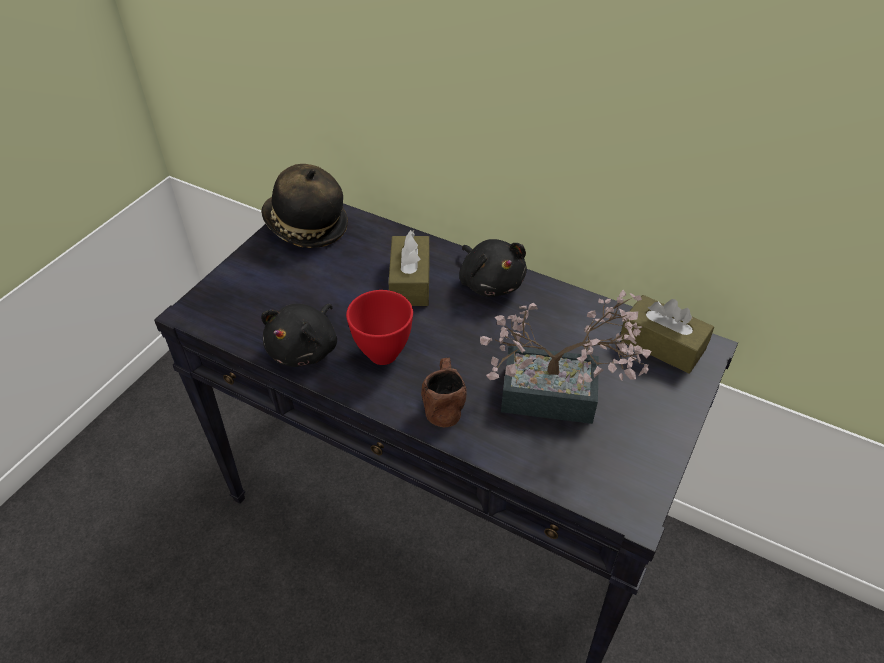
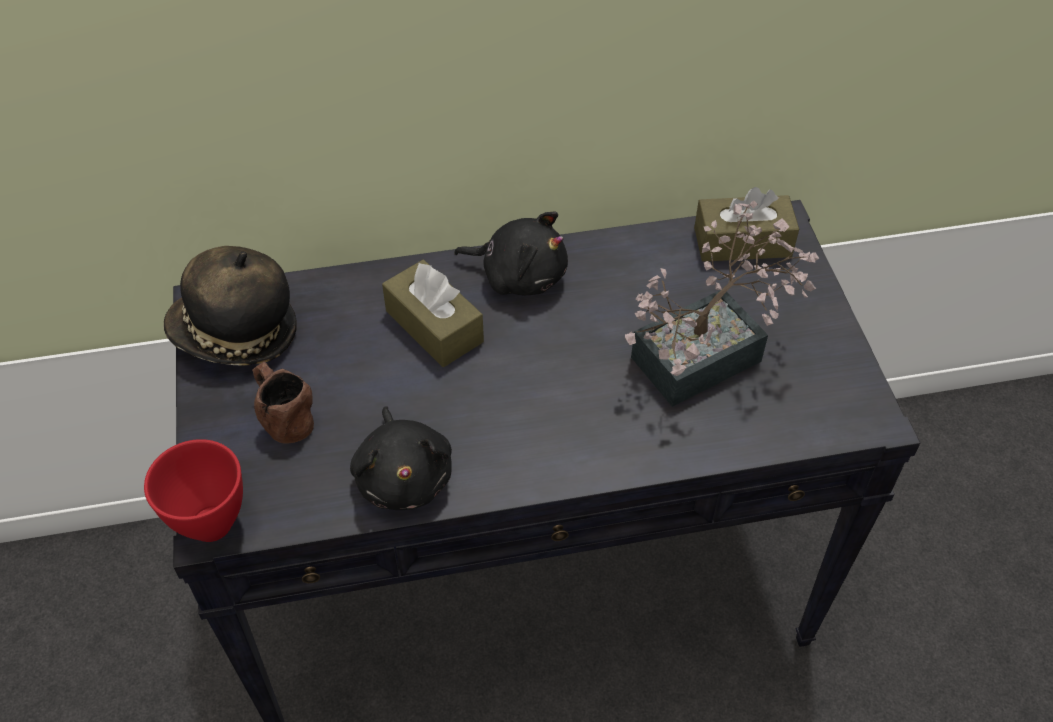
camera: 40 degrees left, 5 degrees up
(382, 353) = (493, 425): red bowl -> red bowl (209, 523)
(443, 403) = (610, 435): brown mug -> brown mug (282, 416)

